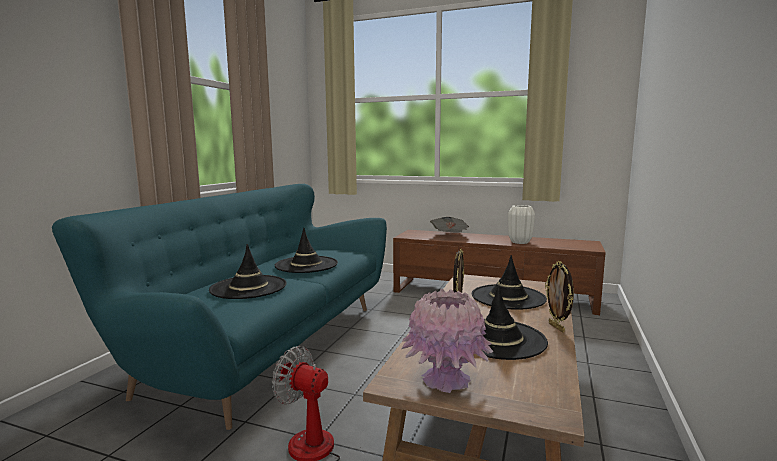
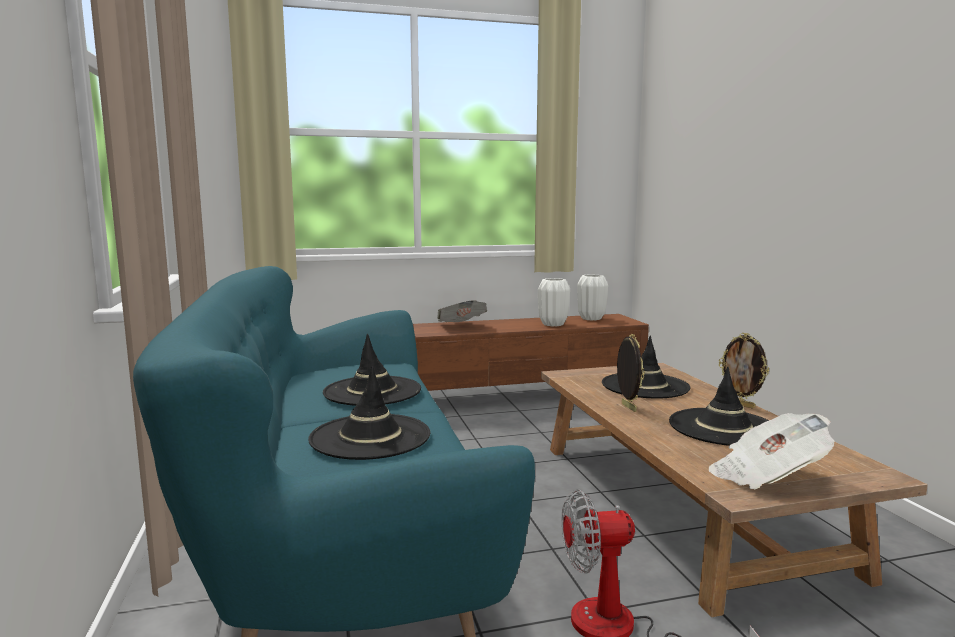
camera: 35 degrees left, 0 degrees up
(445, 380) = (766, 476): pink vase -> newspaper
(563, 242) = (591, 318): none -> white vase

